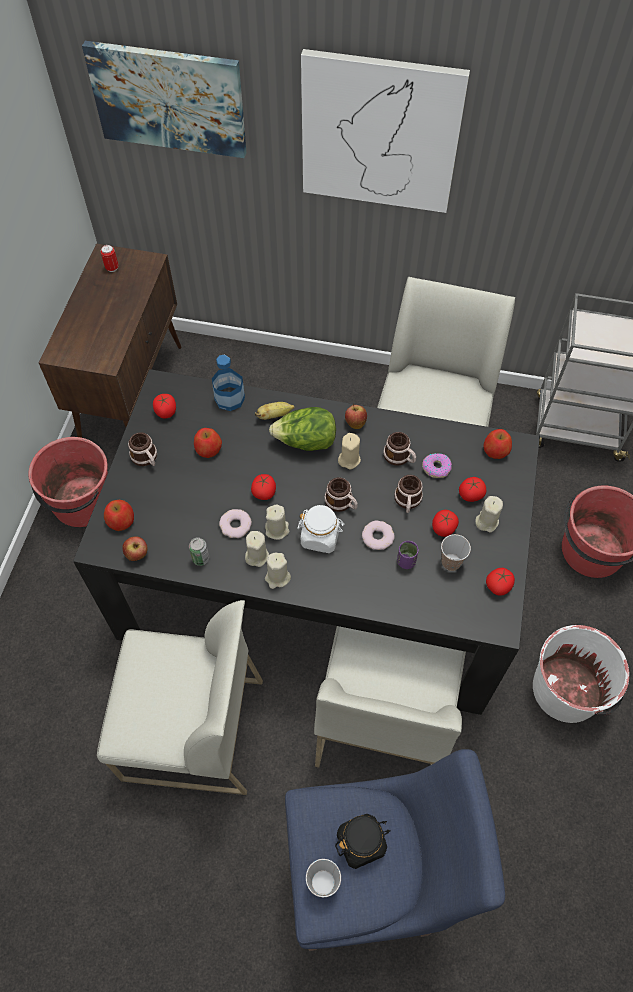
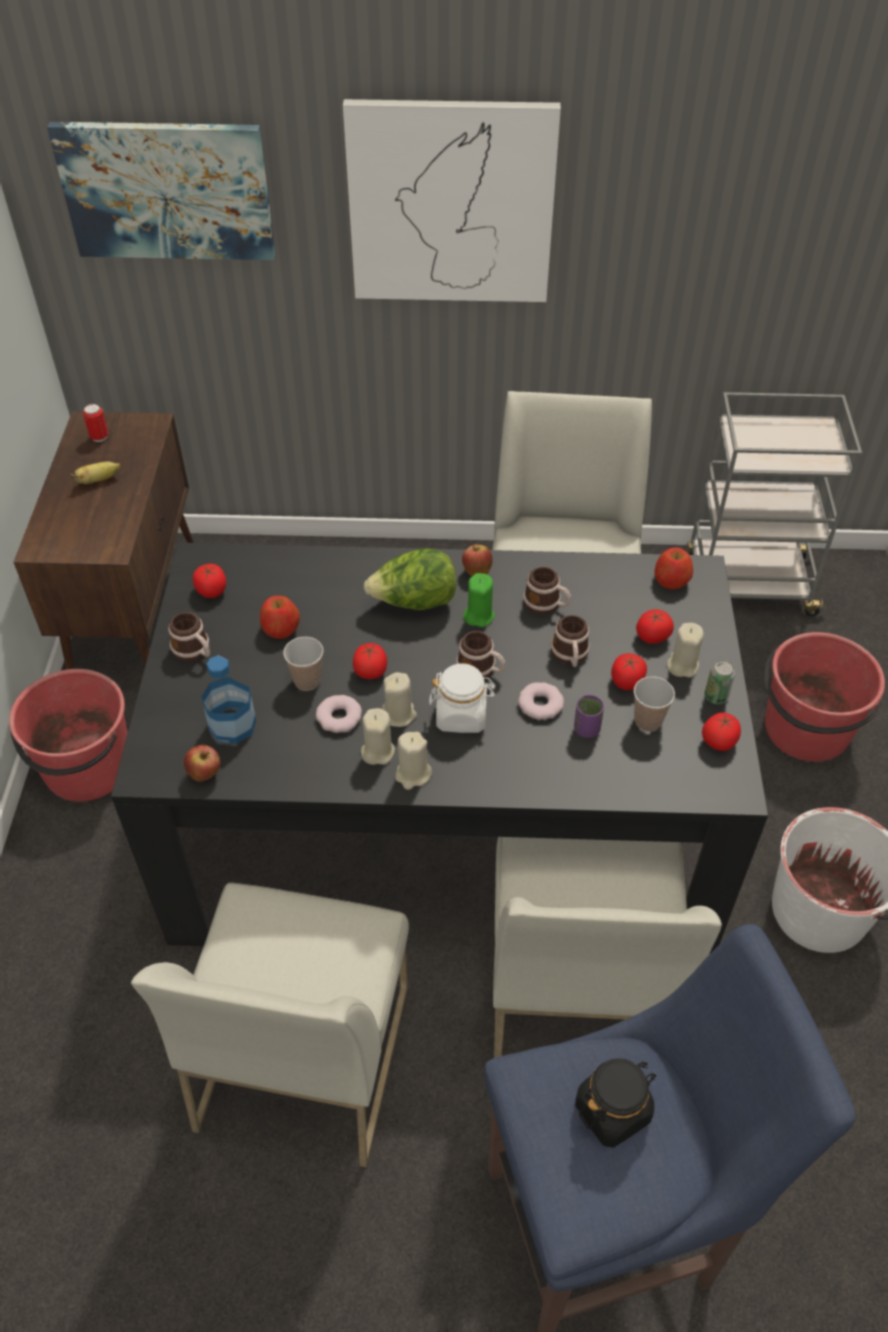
camera: 10 degrees left, 10 degrees down
(121, 520) = (173, 734): apple -> none
(192, 730) = (303, 1054): white chair -> white chair turned 105 degrees clockwise
(201, 558) = (298, 766): can -> can (715, 696)
(229, 398) = (298, 564): bottle -> bottle (232, 725)
(274, 415) = (364, 576): banana -> banana (98, 480)
(323, 882) = (570, 1177): cup -> cup (307, 681)
(349, 459) = (478, 615): beige candle -> green candle
(436, 467) = (598, 610): donut -> none

